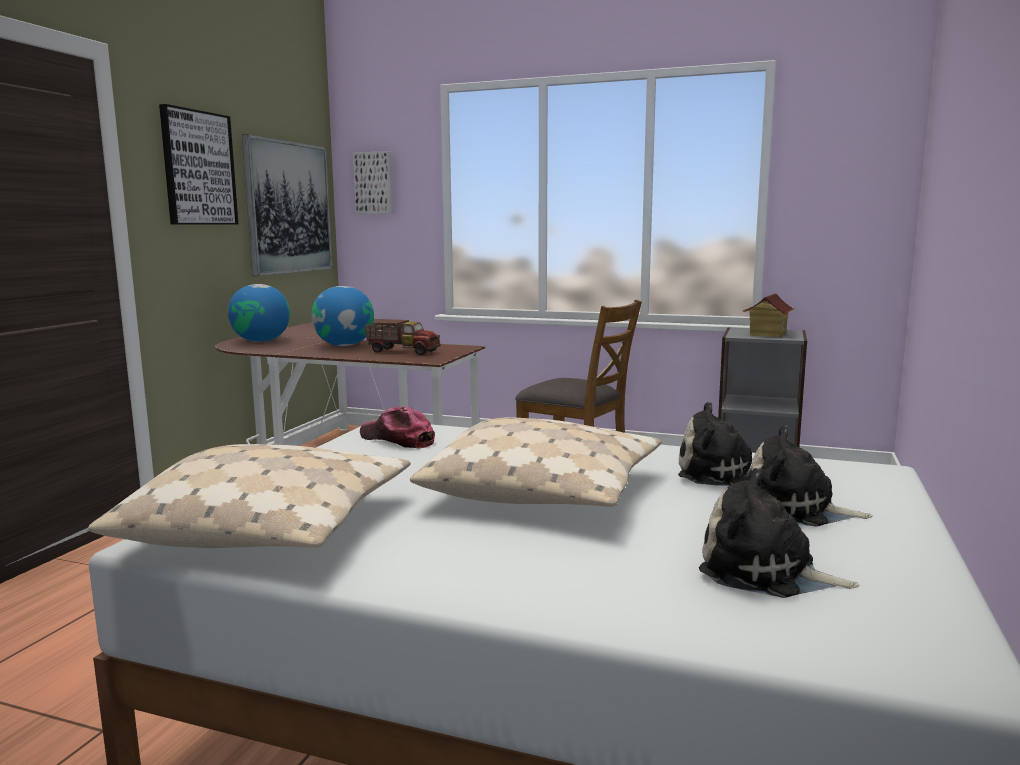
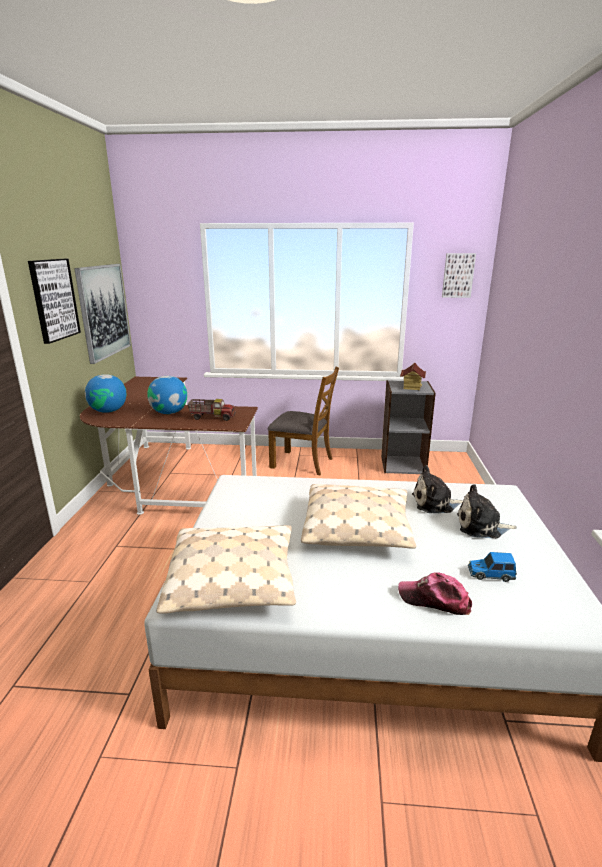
camera: 15 degrees left, 10 degrees up
(374, 183) = (155, 287): picture -> picture (458, 275)
(397, 439) = (249, 493): cap -> cap (434, 600)
(765, 572) = (490, 574): plush toy -> toy car

